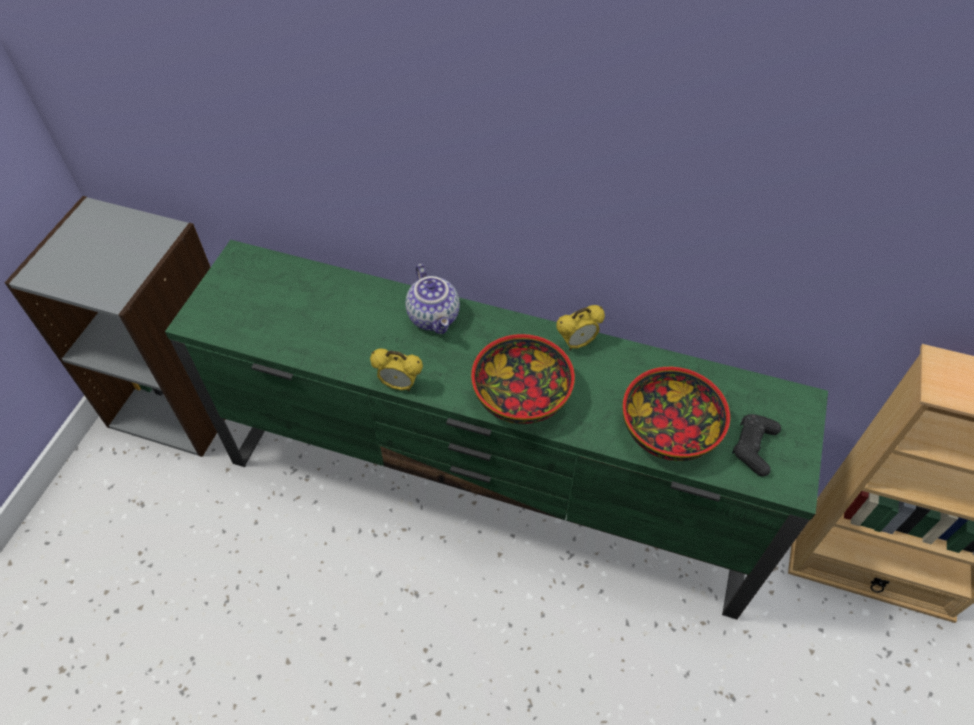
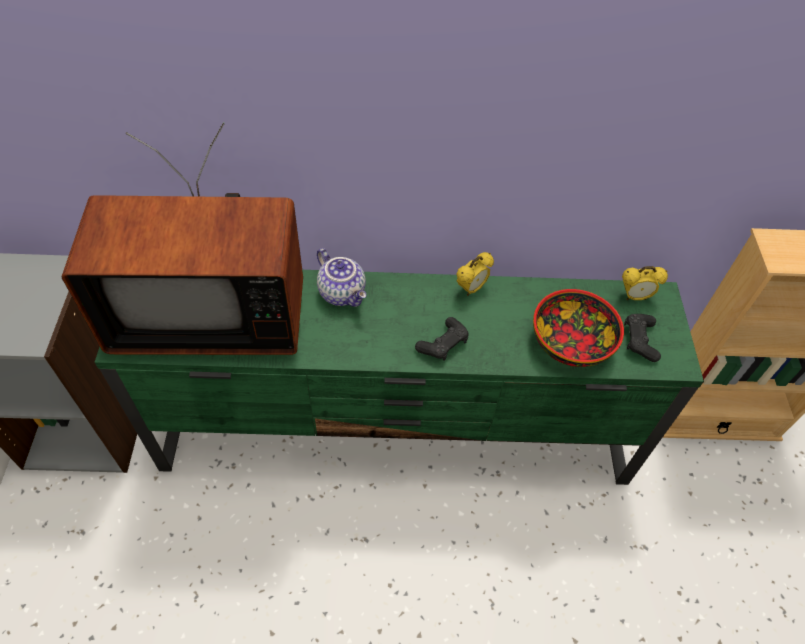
camera: 20 degrees left, 0 degrees up
(293, 306) = (210, 311): none -> television
(399, 385) = (335, 359): alarm clock -> alarm clock (634, 297)
(521, 397) = (443, 344): bowl -> black game controller

